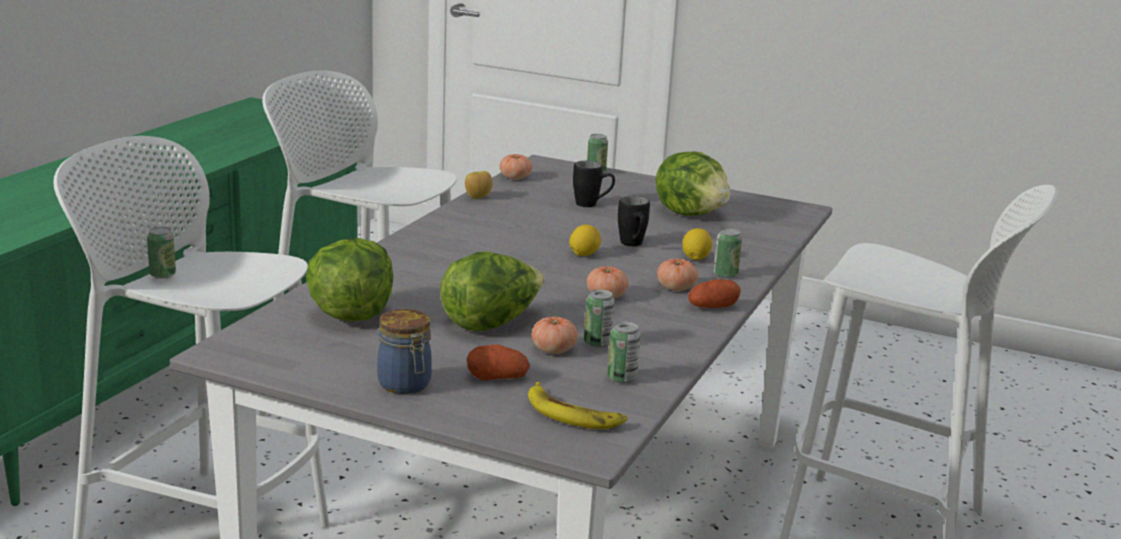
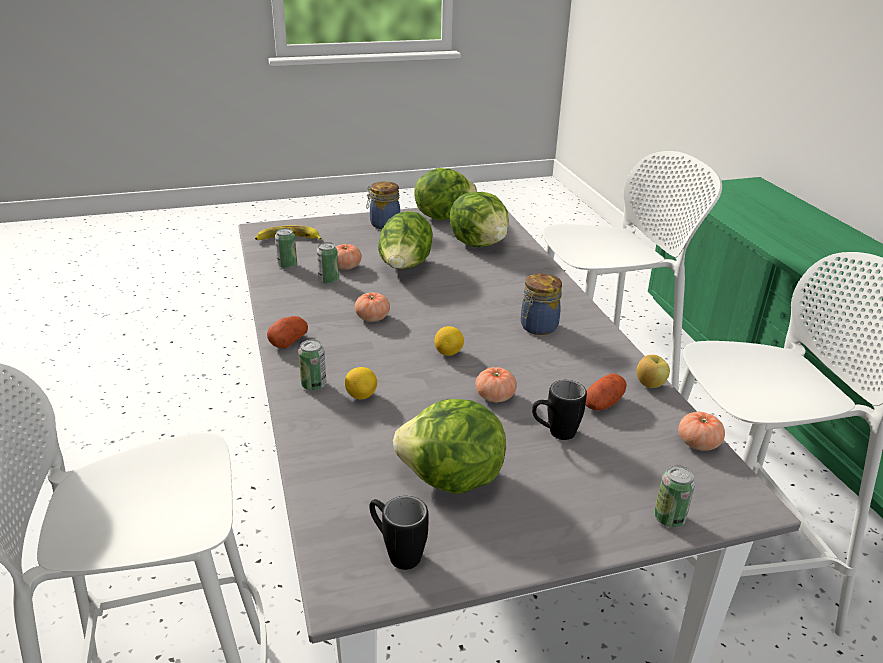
camera: 140 degrees right, 10 degrees up
(162, 275) = (636, 244): can -> none
(303, 364) = (442, 216): none -> lettuce
(475, 242) = (537, 327): none -> jar
(497, 378) = (349, 242): potato -> potato (603, 403)
(633, 245) = (431, 386): black mug -> black mug (396, 552)
(676, 288) = (336, 349): tomato -> tomato (495, 396)

